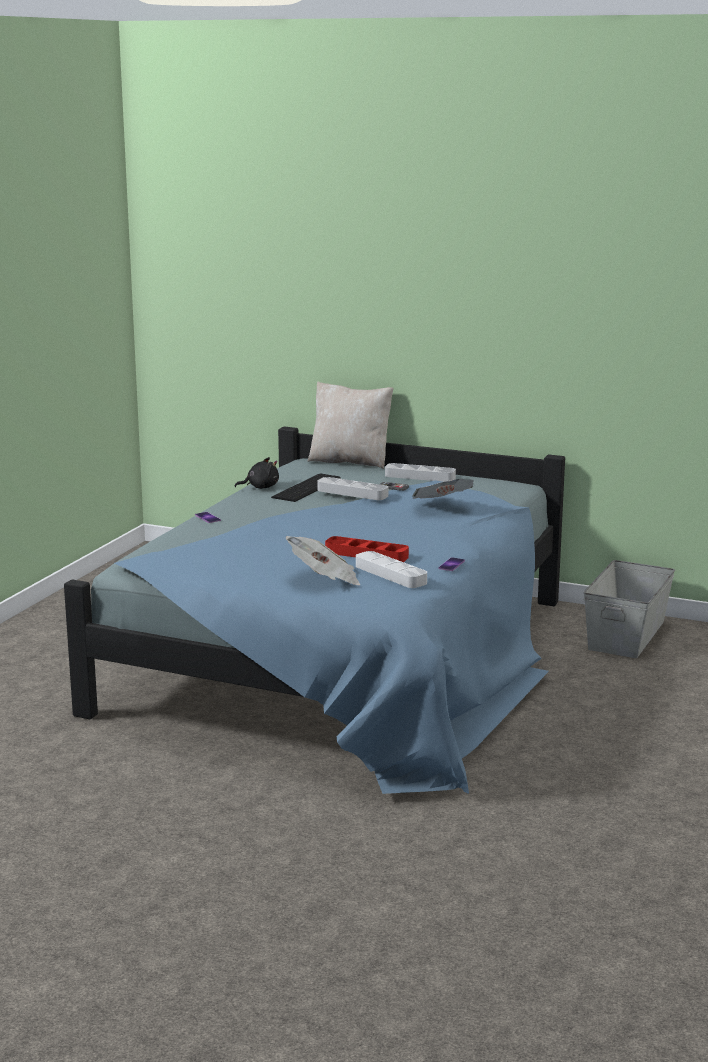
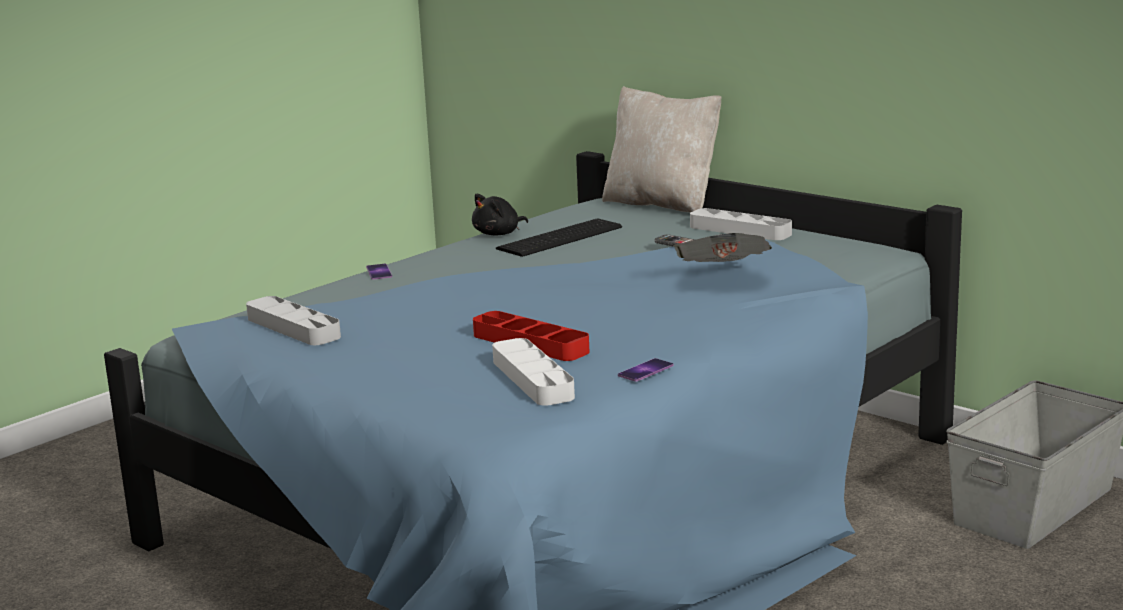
camera: 20 degrees right, 0 degrees up
(260, 487) = (499, 234): black plush toy -> black plush toy turned 135 degrees clockwise
(324, 579) = (425, 379): newspaper -> none
(352, 493) = (609, 248): grey tray -> grey tray (293, 327)

